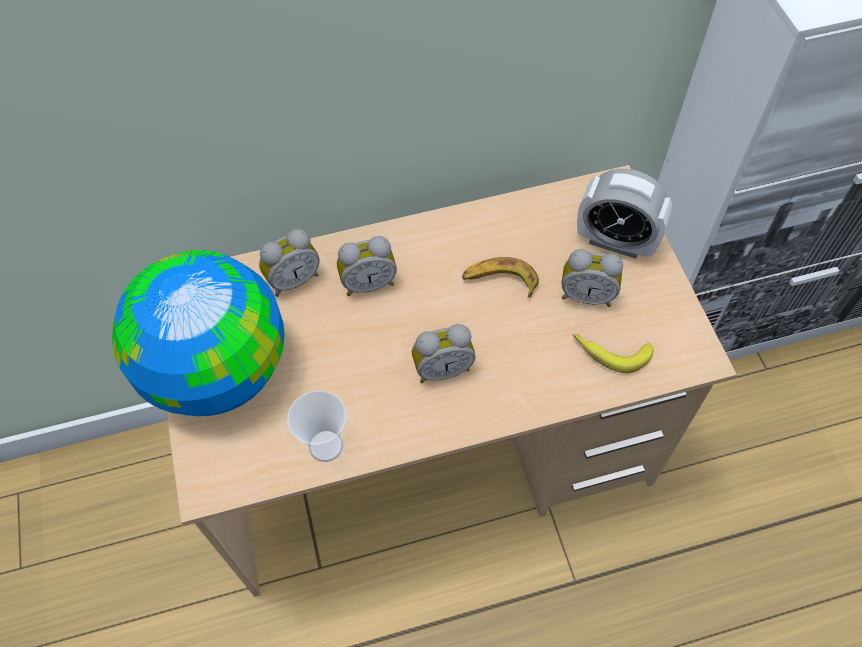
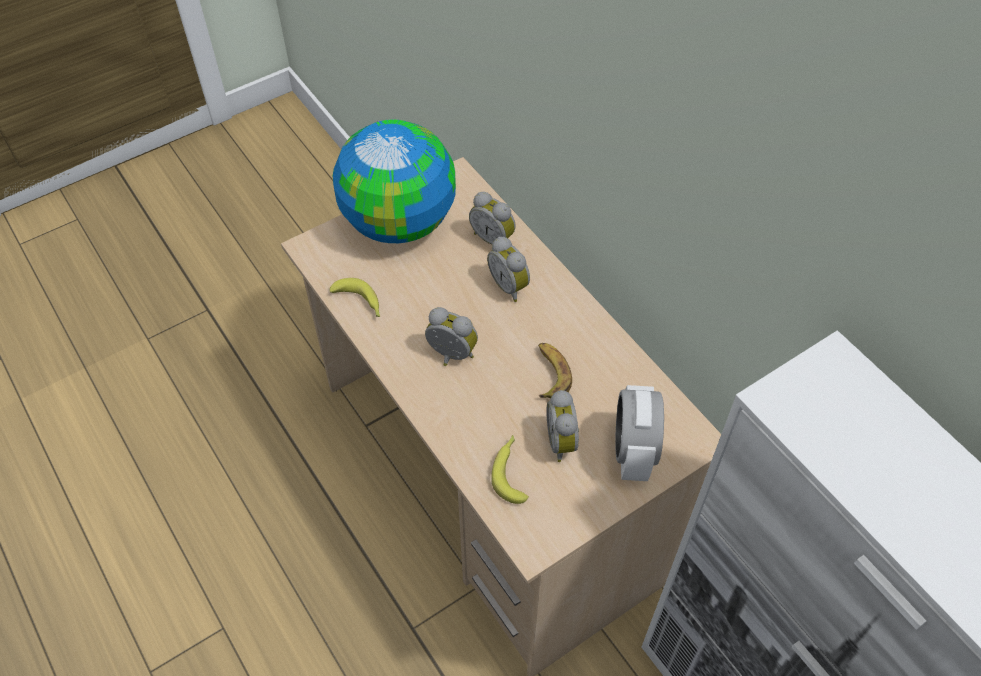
camera: 70 degrees right, 5 degrees down
(326, 446) = (360, 303): cup -> banana
(442, 368) = (450, 356): alarm clock -> alarm clock turned 150 degrees clockwise

